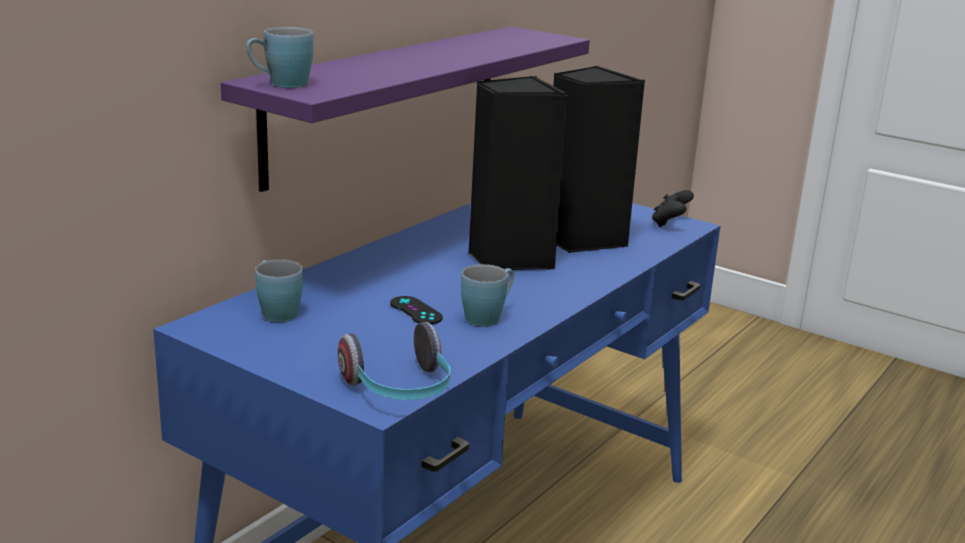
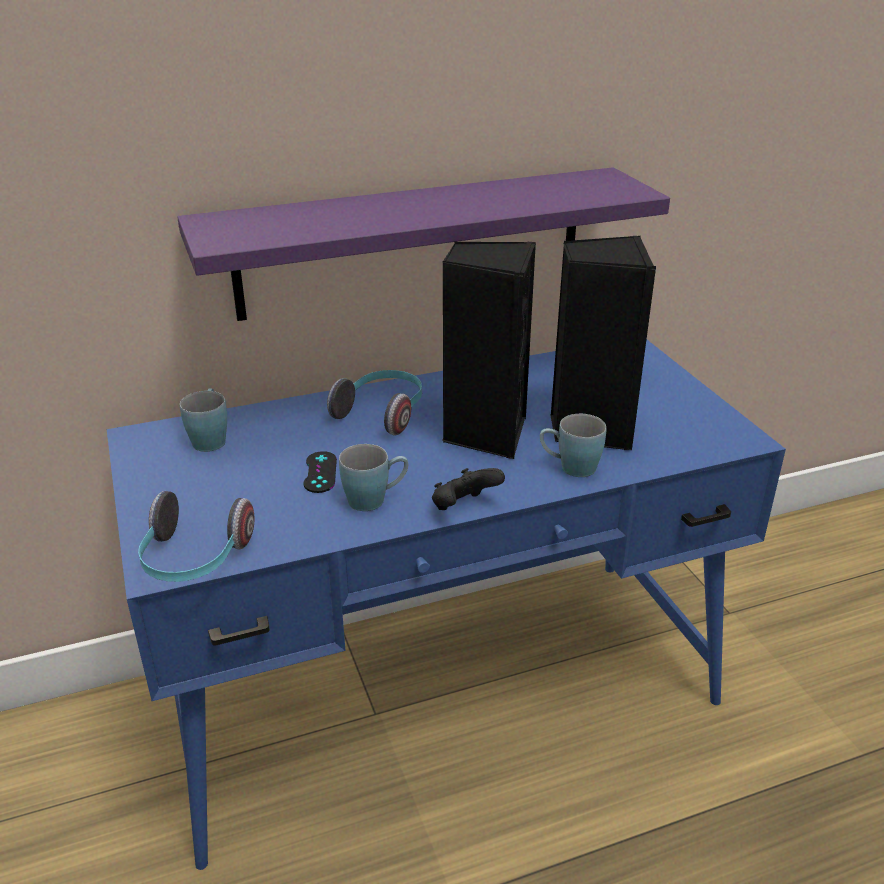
camera: 35 degrees right, 10 degrees up
(280, 84) = (215, 227): blue mug -> blue mug (569, 467)
(406, 262) = (383, 413): none -> headphones
(670, 224) = (722, 431): black game controller -> black game controller (463, 507)

